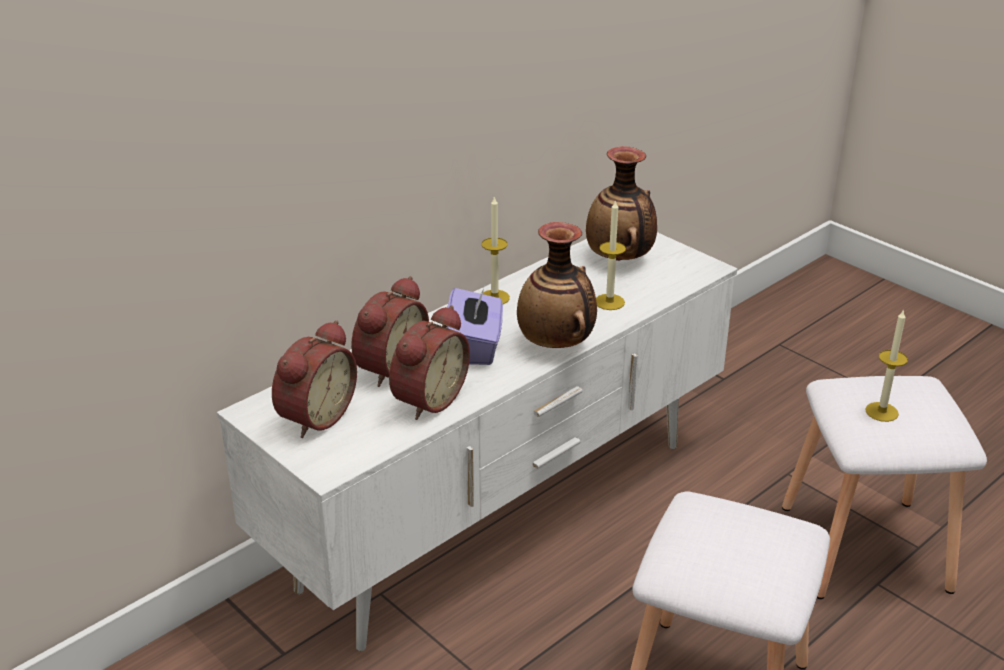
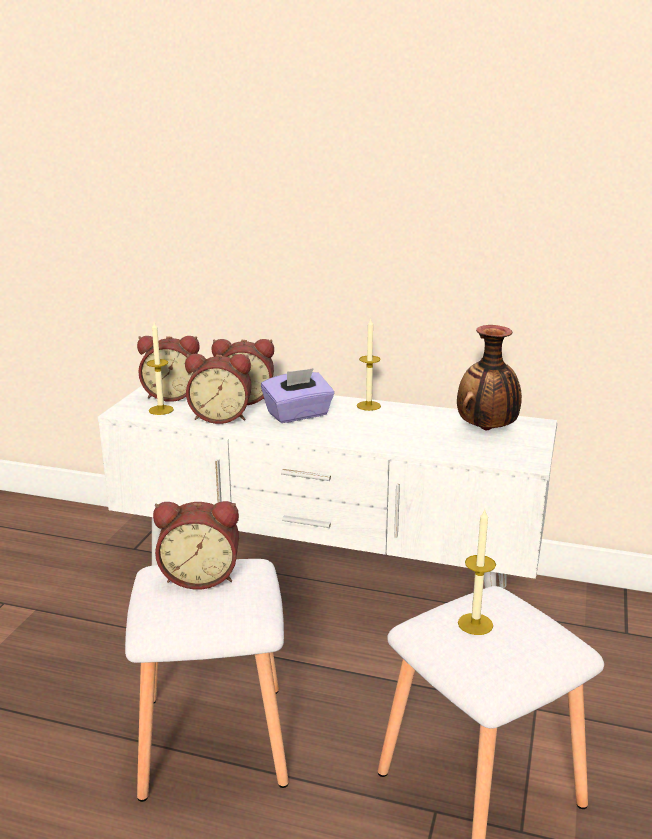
camera: 60 degrees right, 10 degrees down
(556, 344) = (333, 436): vase -> none
(609, 302) = (417, 440): candle -> candle (161, 410)
(709, 540) = (200, 576): none -> alarm clock

